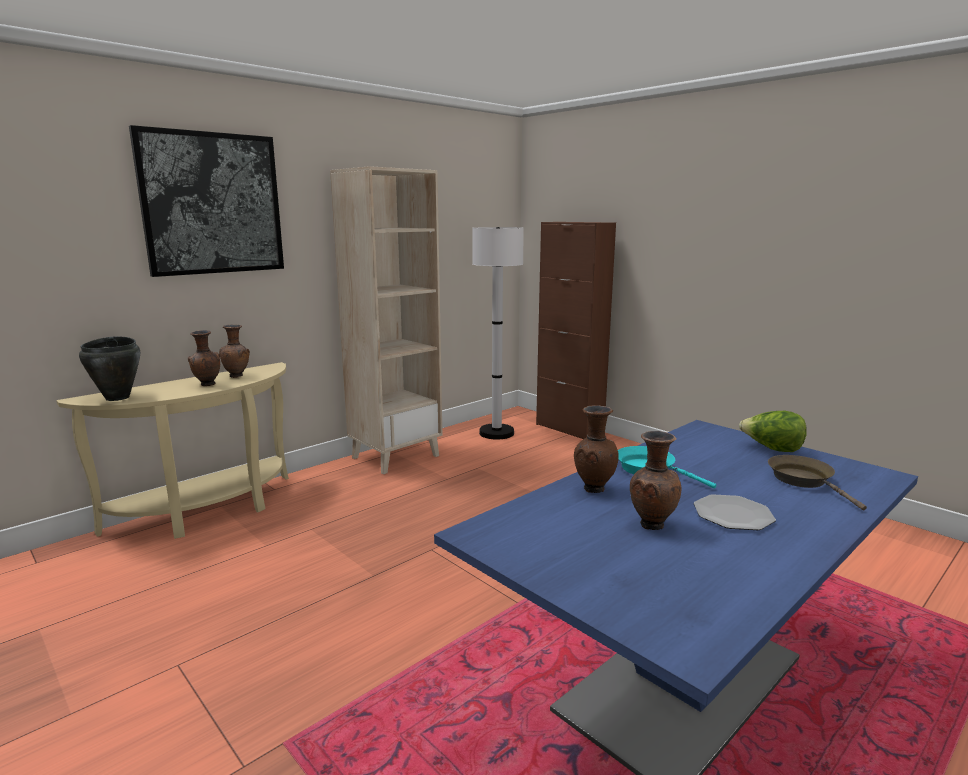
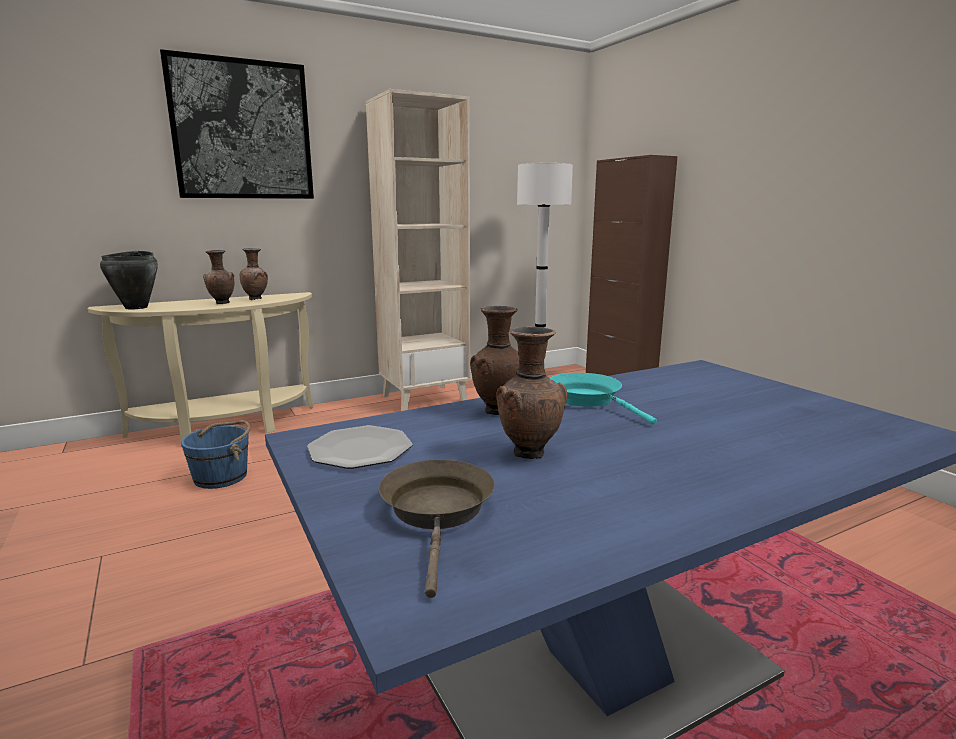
camera: 15 degrees right, 0 degrees up
(244, 565) = (222, 476): none -> blue bucket
(733, 514) = (652, 454): plate -> plate (360, 449)
(772, 449) = (776, 394): lettuce -> none
(804, 480) = (794, 429): brown frying pan -> brown frying pan (438, 512)

